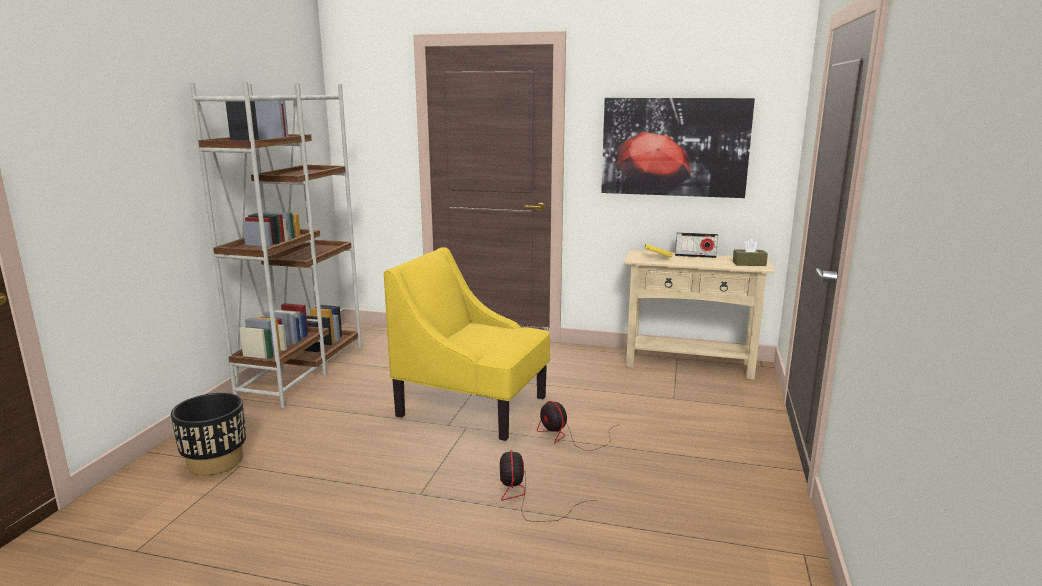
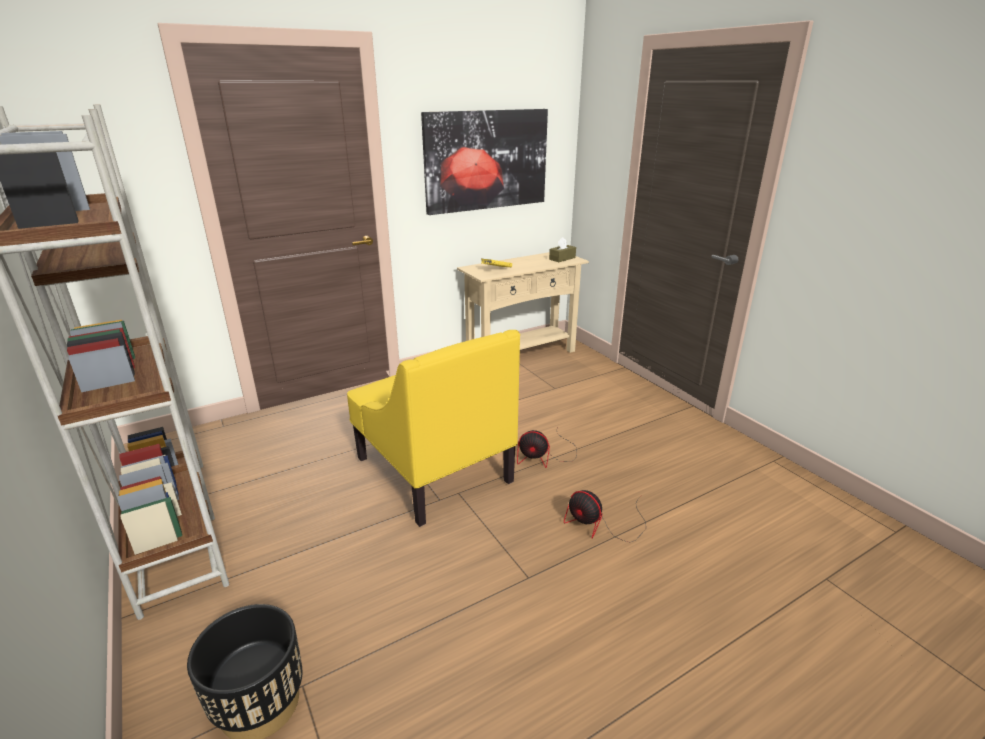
camera: 45 degrees left, 10 degrees up
(474, 407) = (432, 470): yellow armchair -> yellow armchair turned 105 degrees counterclockwise
(695, 256) = (515, 261): radio -> none

